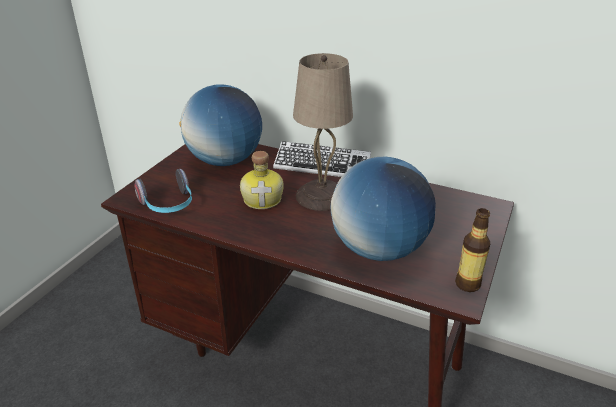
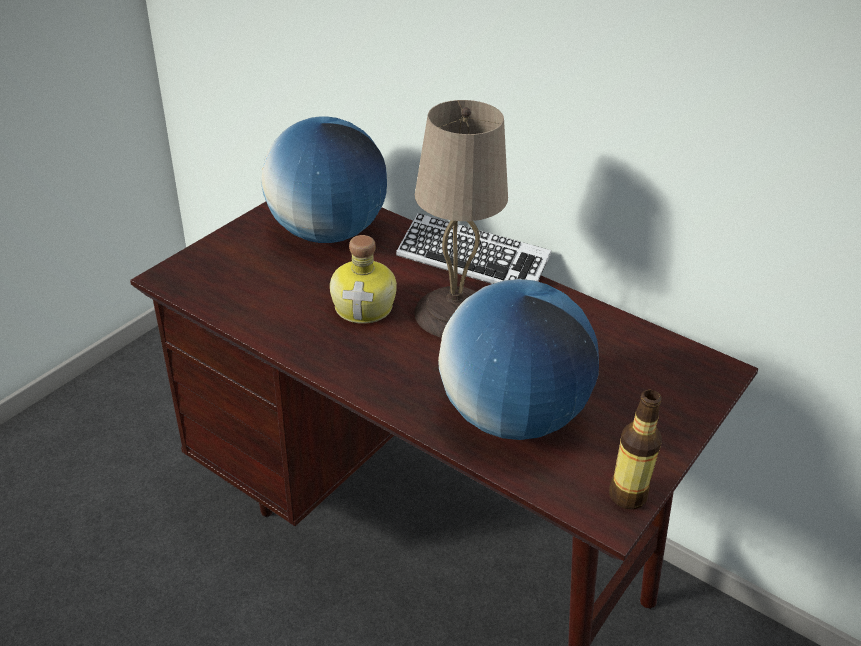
camera: 10 degrees right, 5 degrees up
(168, 205) = (224, 296): headphones -> none

